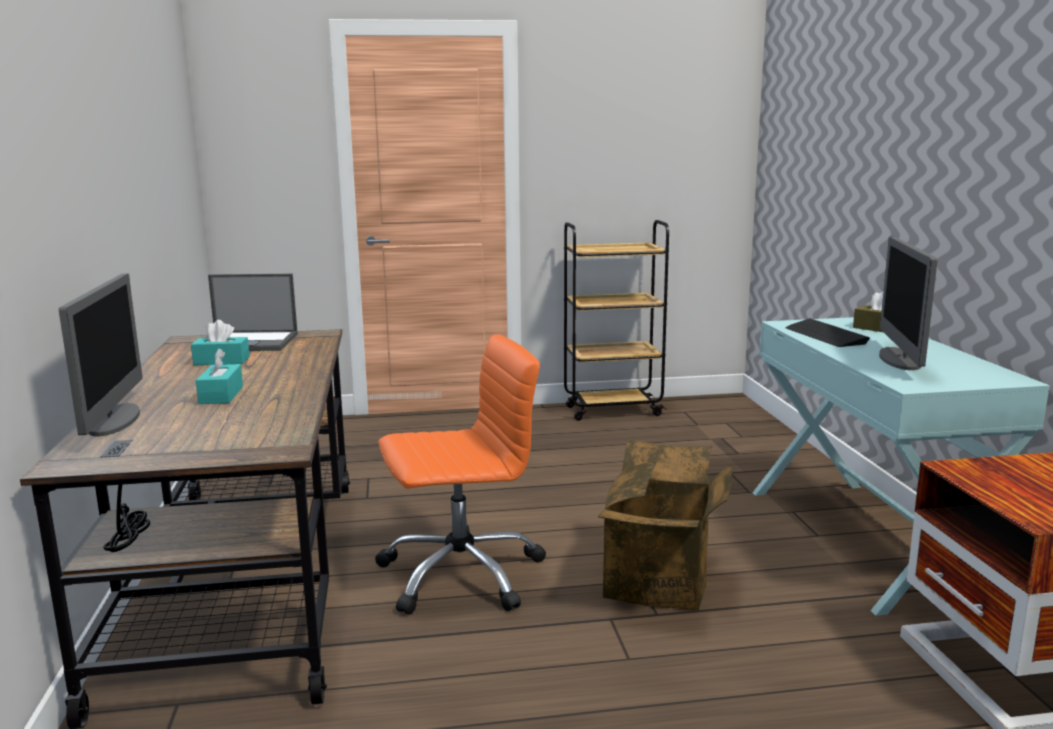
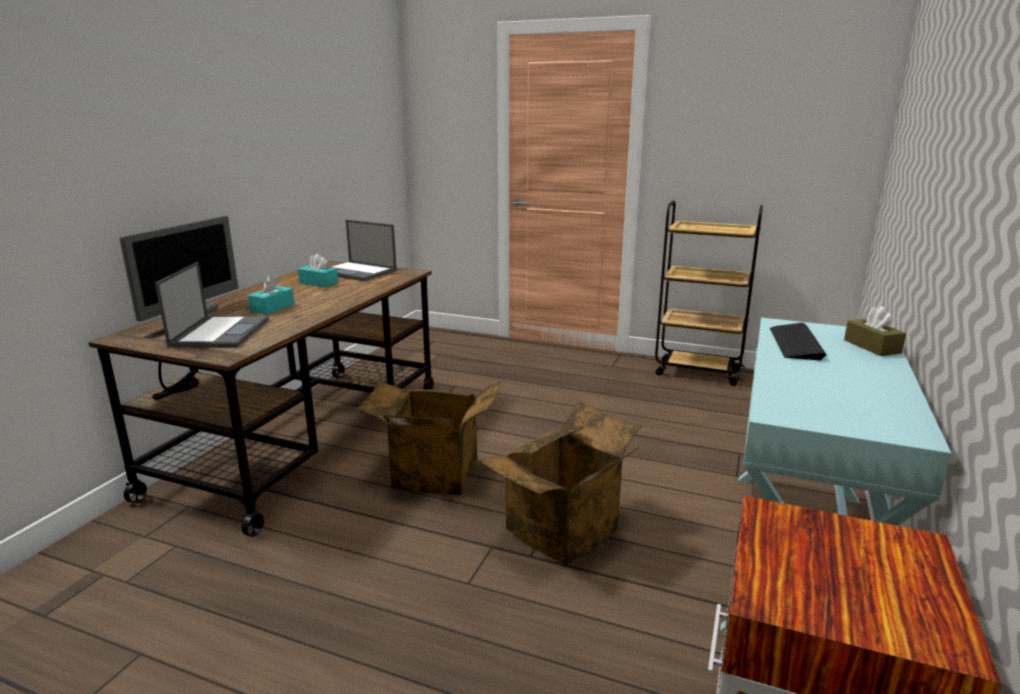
camera: 30 degrees right, 5 degrees up
(210, 431) = (220, 332): none -> laptop
(461, 574) = (432, 475): orange office chair -> cardboard box
(900, 360) = (823, 384): monitor -> none

